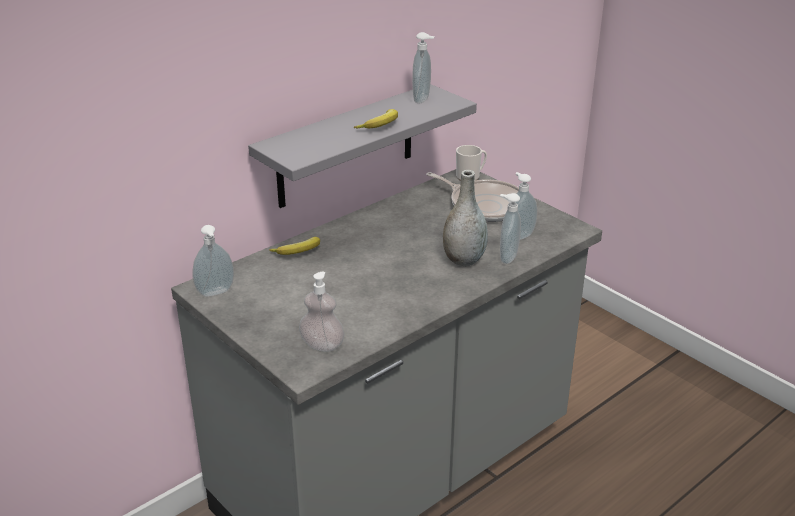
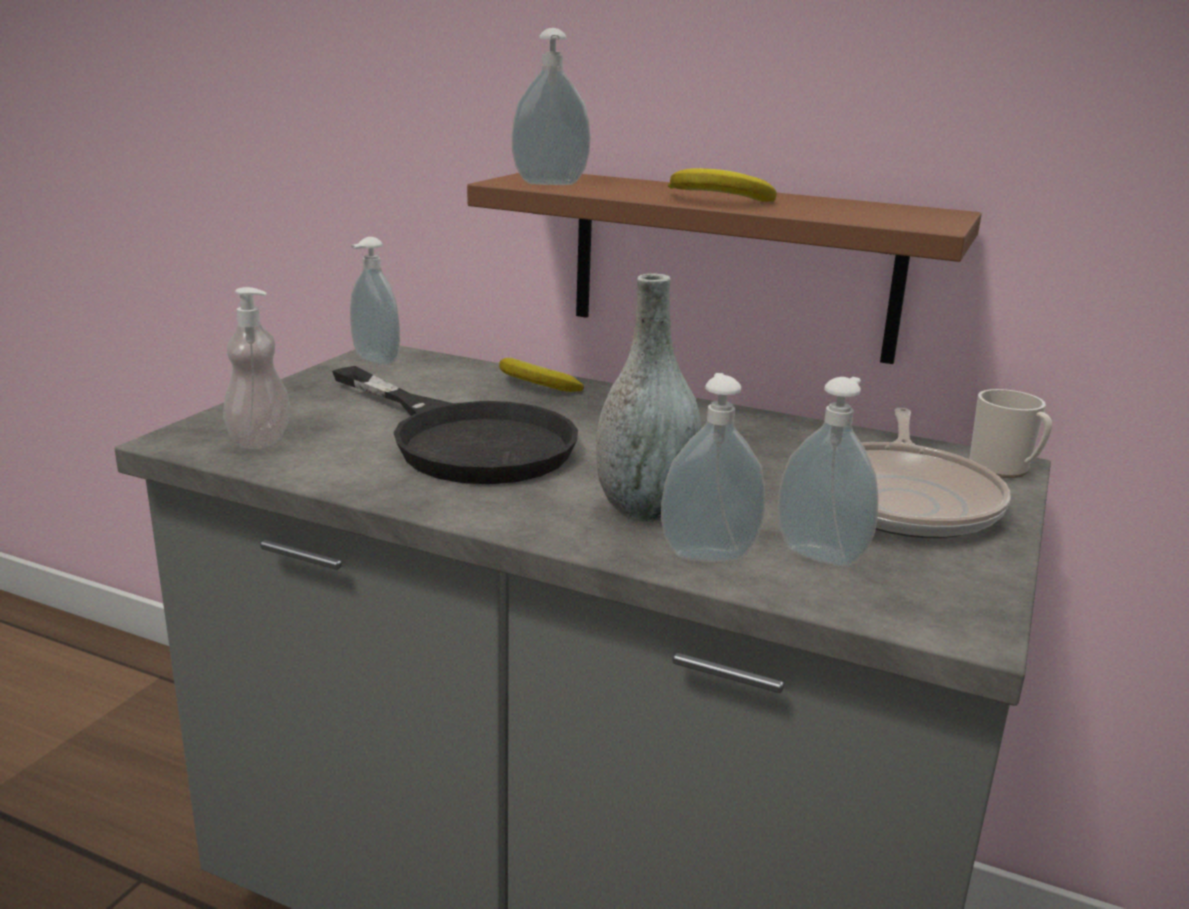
camera: 65 degrees right, 10 degrees down
(346, 147) = (733, 265): grey shelf -> brown shelf
(360, 286) = (464, 439): none -> black frying pan
(423, 99) = (890, 211): soap dispenser -> soap dispenser (550, 184)

